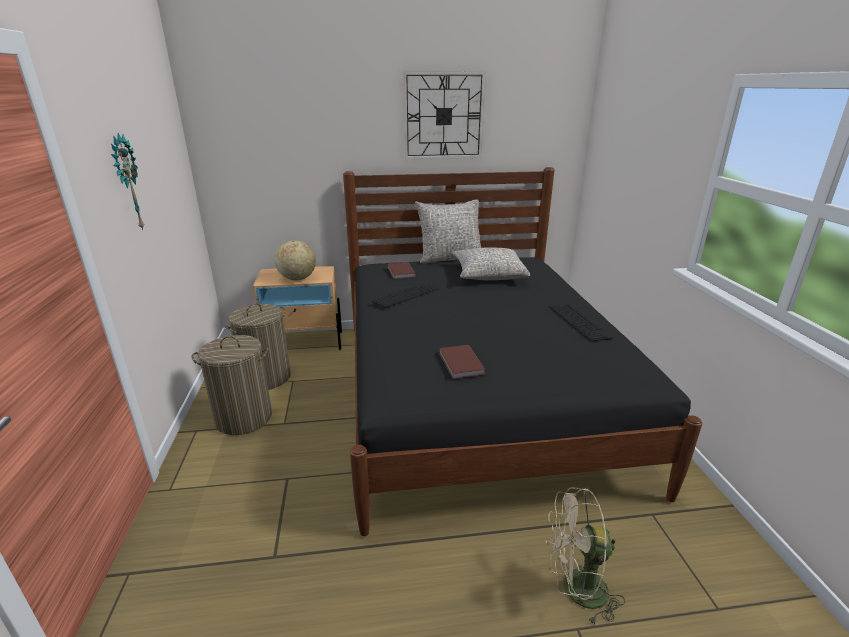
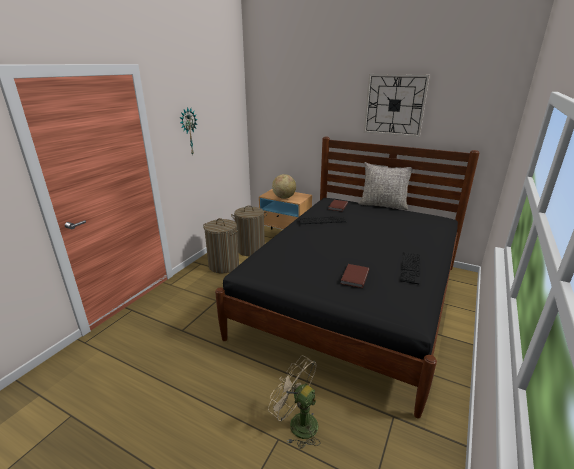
camera: 35 degrees right, 0 degrees up
(460, 364) = (299, 265): brown book -> brown book (354, 277)
(488, 274) = (392, 221): grey pillow -> none

